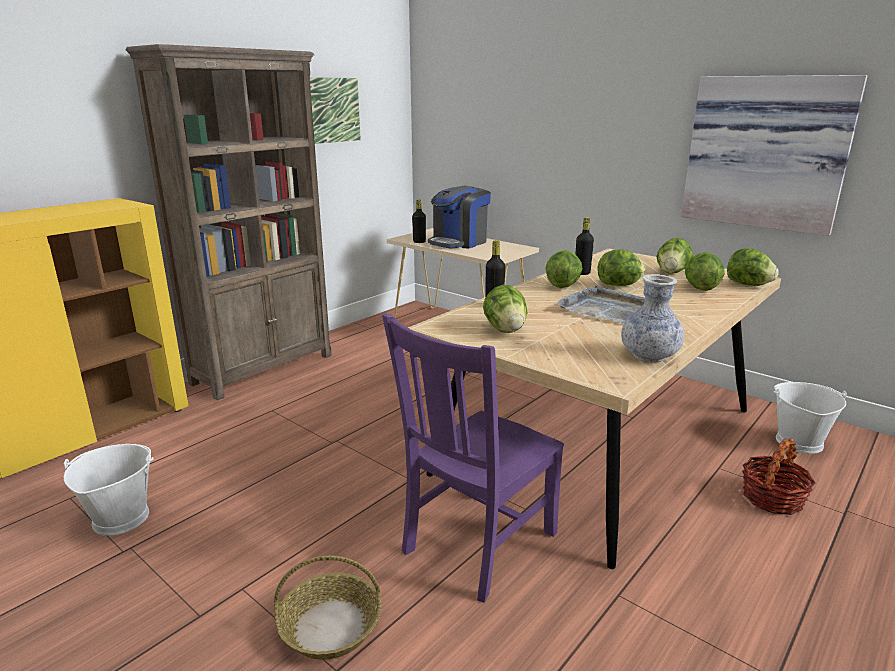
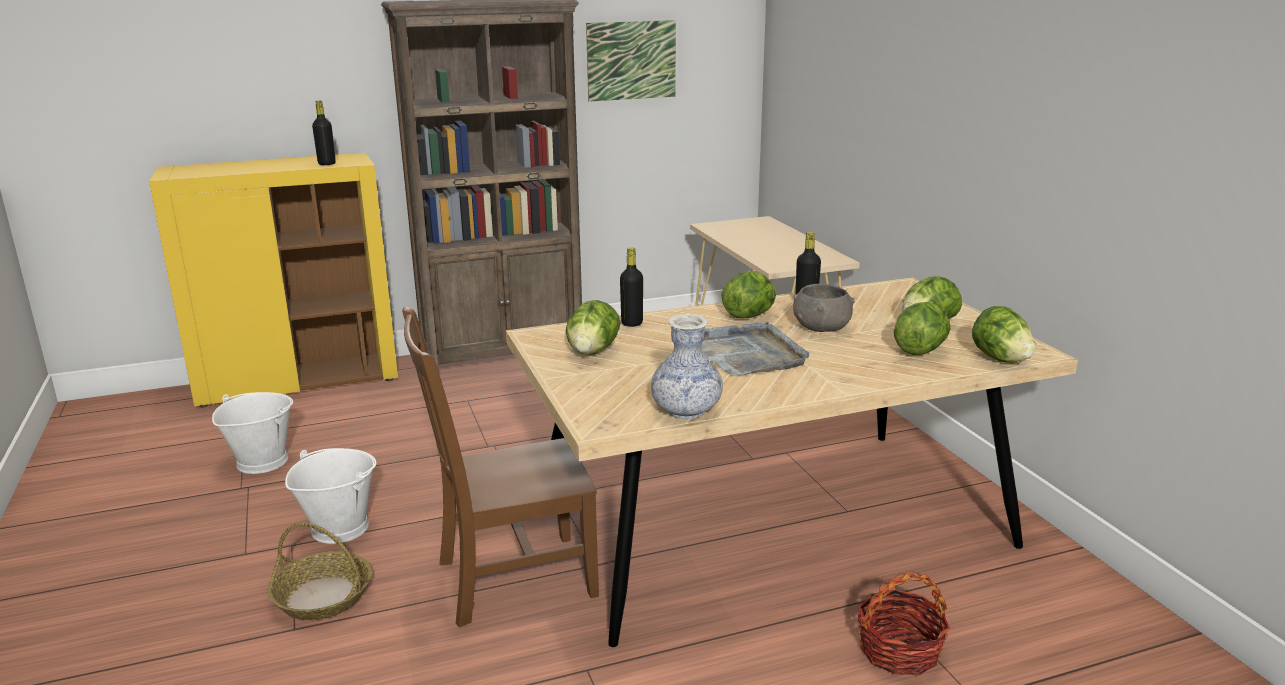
camera: 30 degrees right, 0 degrees up
(419, 242) = (721, 233): black bottle -> black bottle (327, 164)
(459, 242) = (768, 240): coffee machine -> none
(476, 544) = (510, 579): purple chair -> brown chair
(619, 285) = (821, 327): lettuce -> grey bowl
(766, 153) = (1089, 170): picture -> none
(798, 442) = (1042, 605): white bucket -> white bucket (340, 527)

